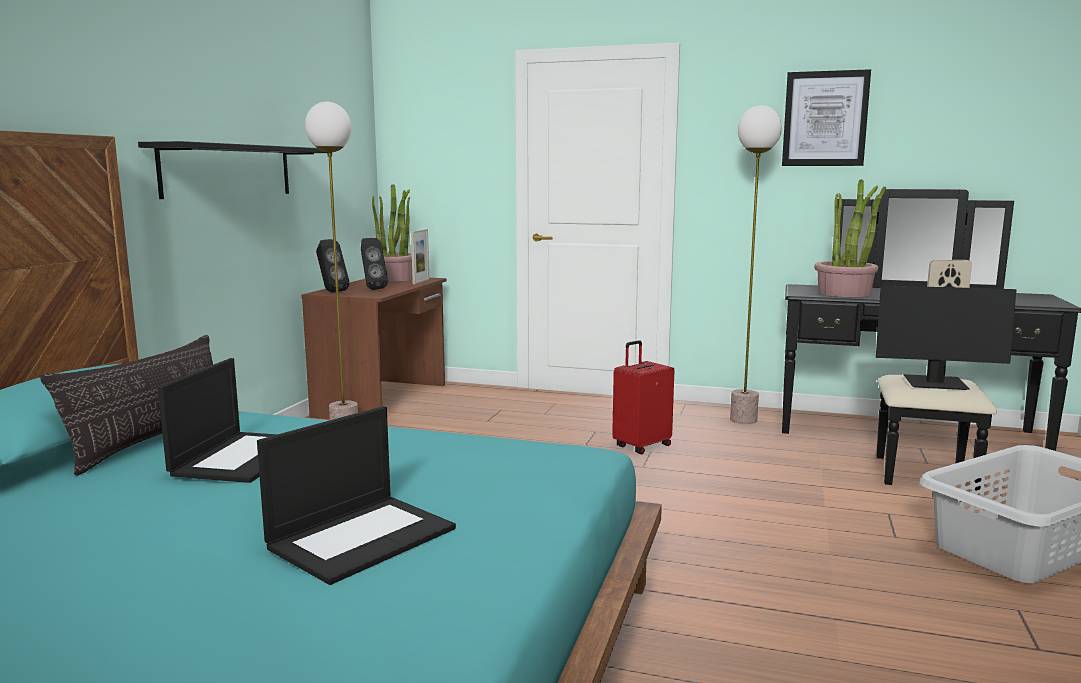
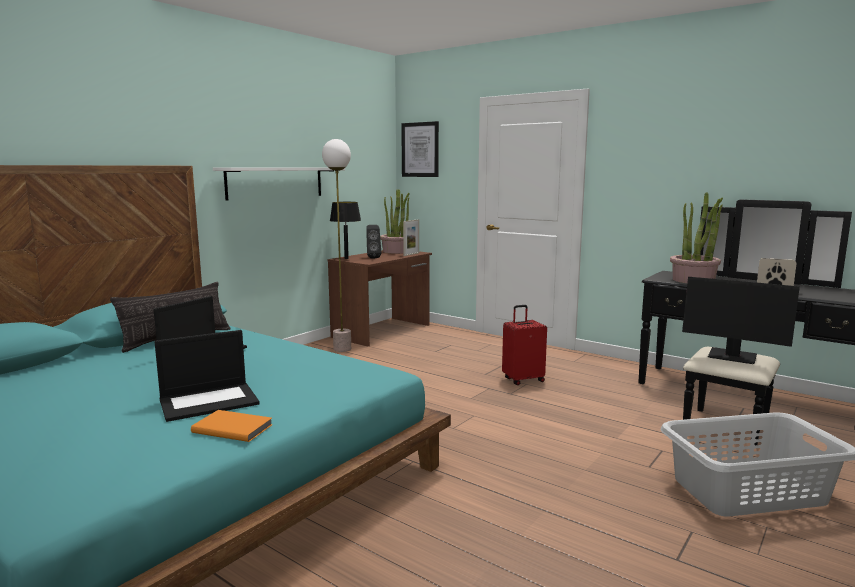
camera: 20 degrees right, 0 degrees up
(228, 171) = (275, 182): black shelf -> white shelf
(331, 292) = (346, 258): black speaker -> black table lamp
(464, 575) = (232, 428): none -> orange book
(743, 420) = (617, 370): floor lamp -> none
(825, 119) = (695, 144): picture -> picture (420, 149)

